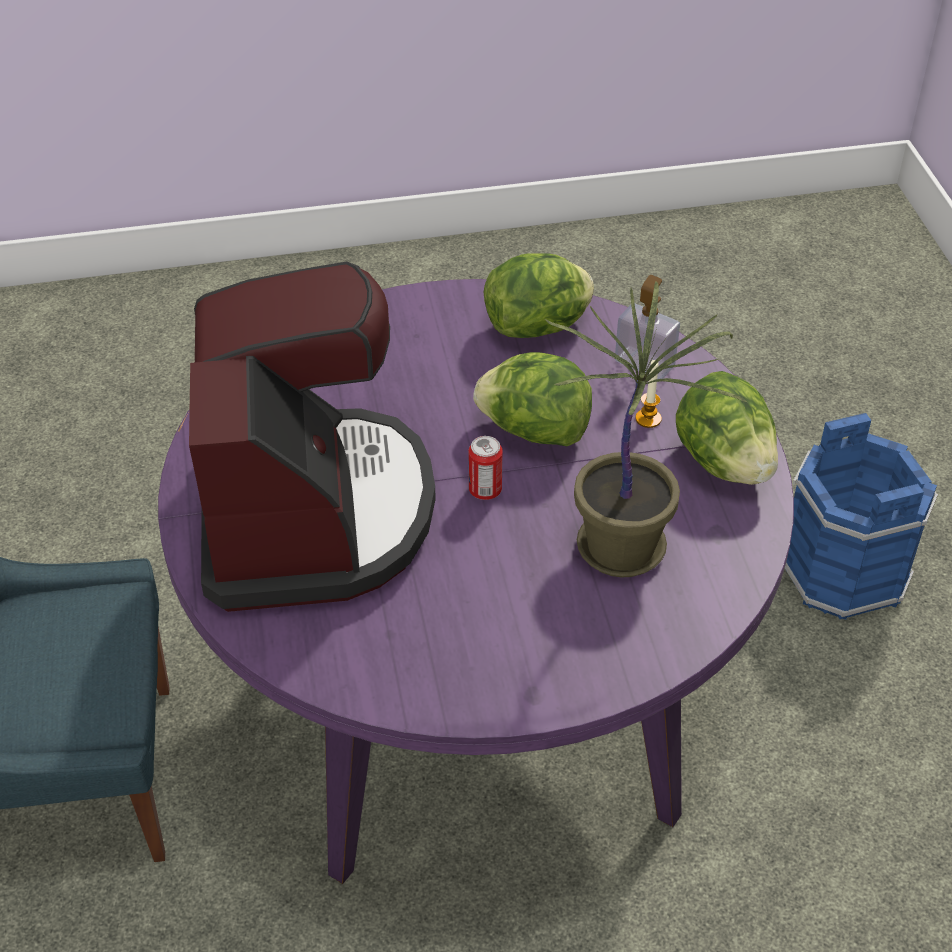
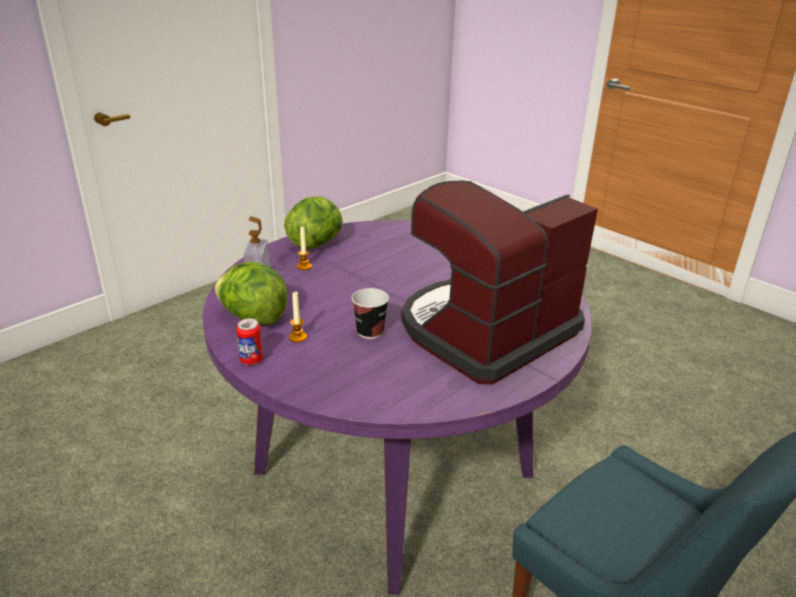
camera: 125 degrees left, 15 degrees down
(414, 409) = (370, 332): none -> cup
(459, 347) = (298, 337): none -> candle
(485, 490) = (405, 291): can -> can (251, 360)
(534, 431) = (347, 292): lettuce -> none
(623, 546) = (397, 251): potted plant -> none
(842, 571) = (200, 384): blue bucket -> none

